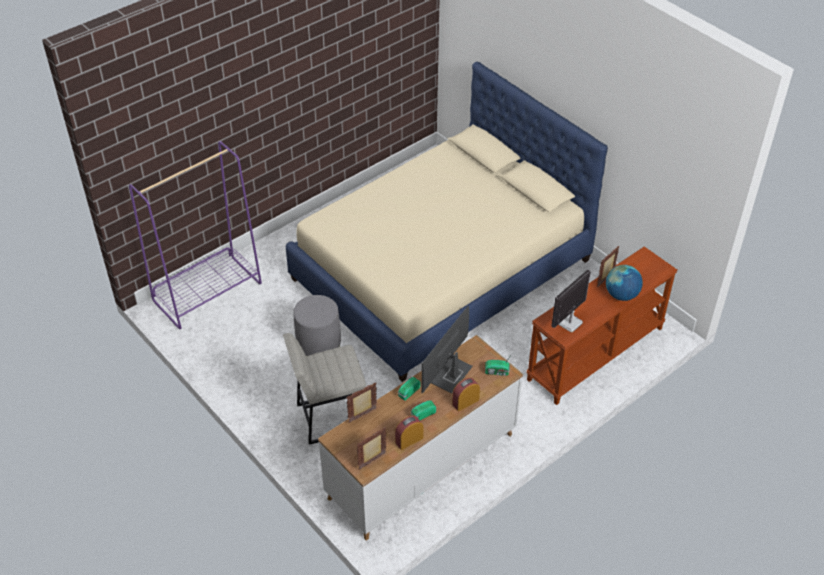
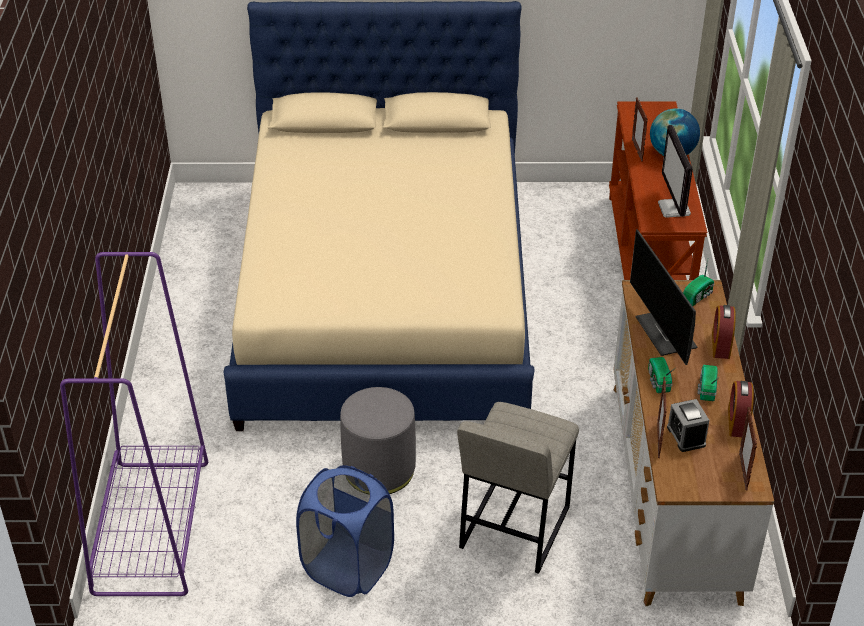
camera: 50 degrees left, 5 degrees down
(246, 372) = (347, 568): none -> blue laundry basket
(377, 424) = (686, 436): none -> alarm clock

